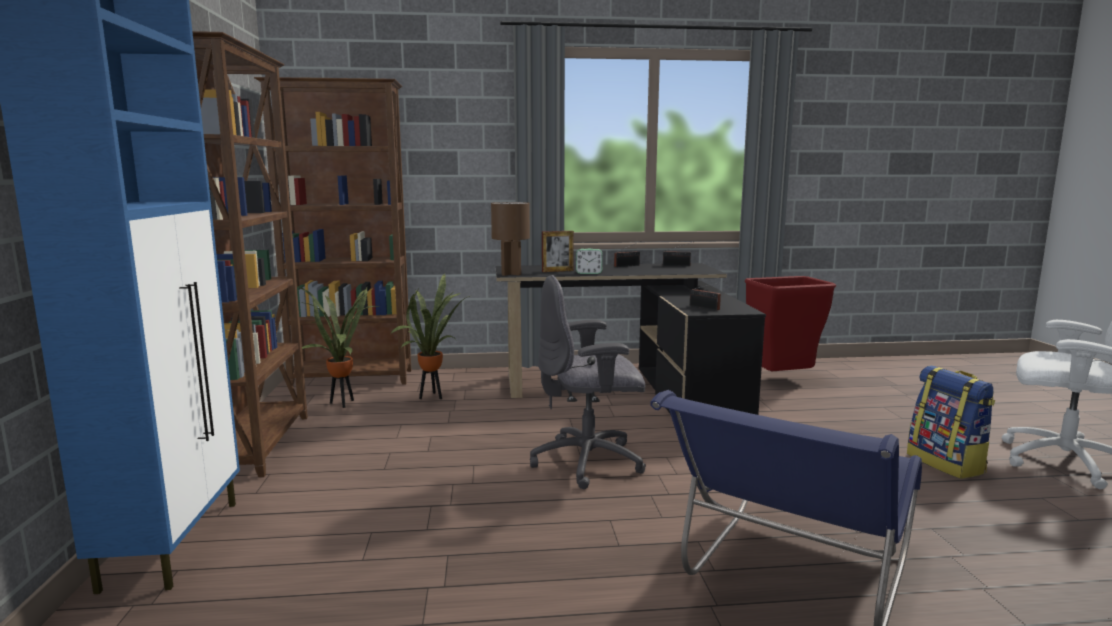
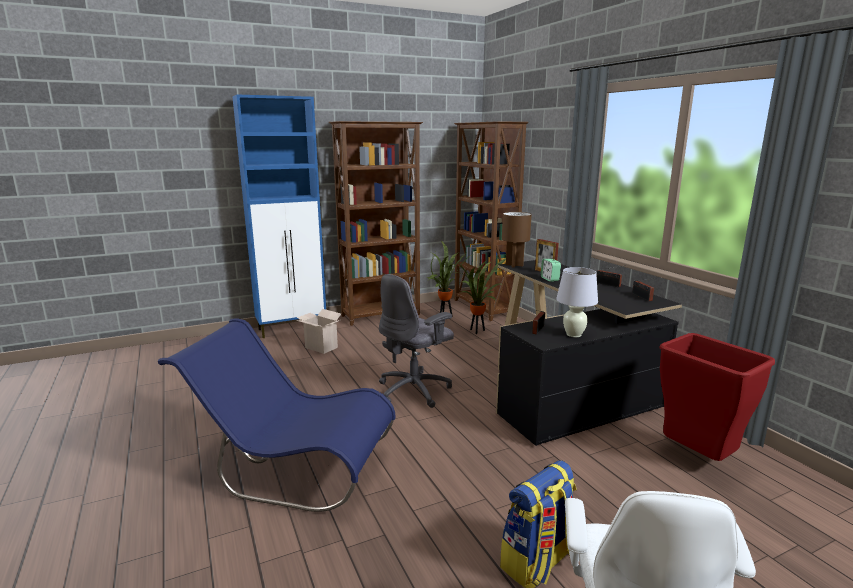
camera: 70 degrees right, 5 degrees up
(336, 518) = (320, 347): none -> cardboard box
(589, 462) = (415, 390): grey office chair -> grey office chair turned 105 degrees counterclockwise
(724, 302) = (573, 334): none -> white table lamp

